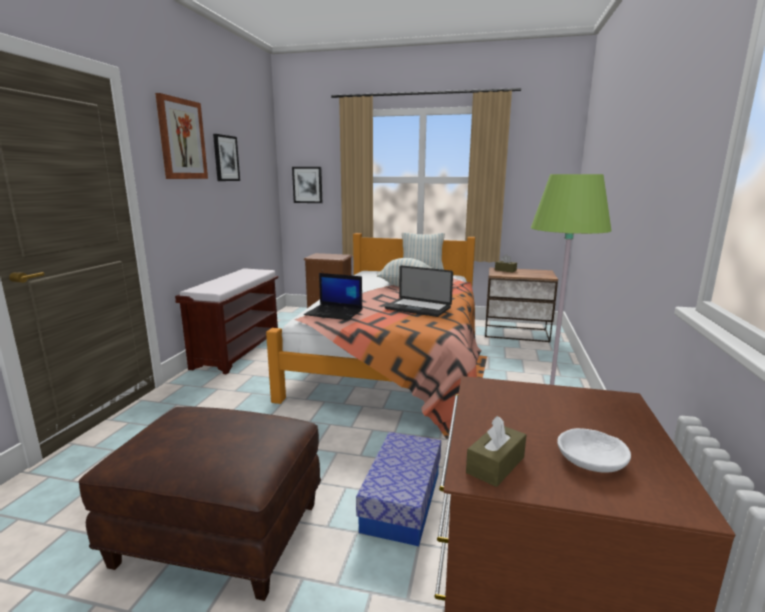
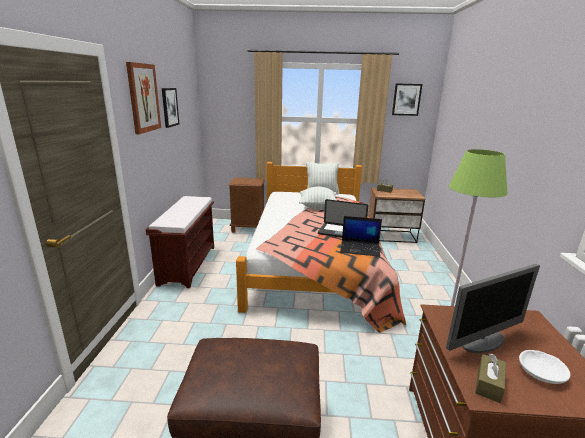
camera: 10 degrees left, 5 degrees up
(307, 185) = (225, 121): picture -> picture (406, 99)
(334, 313) = (283, 240): laptop -> laptop (360, 248)
(402, 501) = (369, 388): storage box -> none
(524, 419) = (483, 341): none -> monitor

